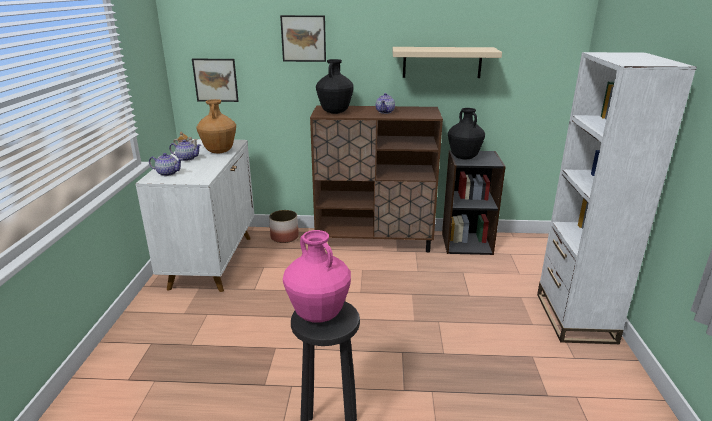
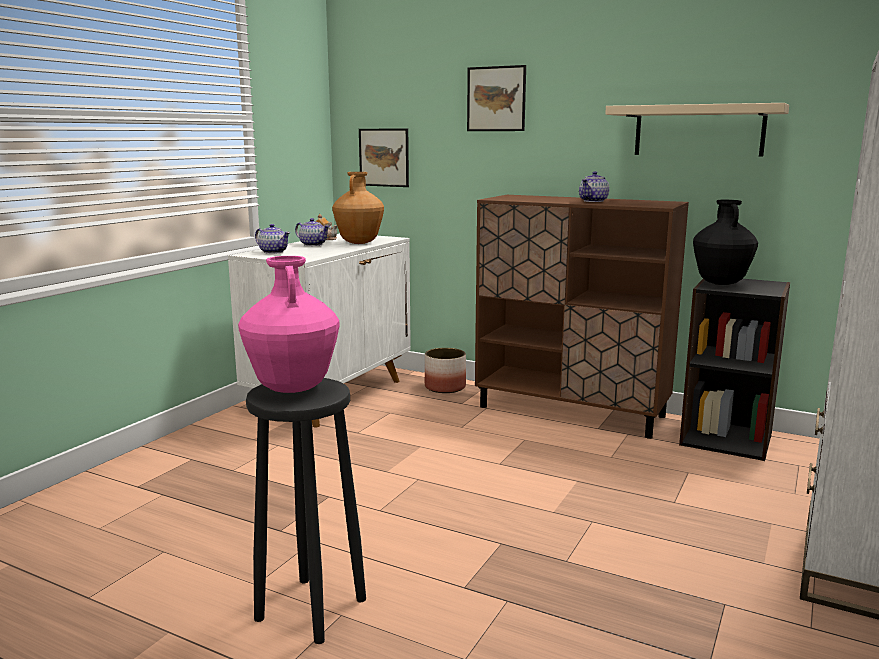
camera: 25 degrees right, 10 degrees down
(335, 112) = (519, 198): black vase -> none

